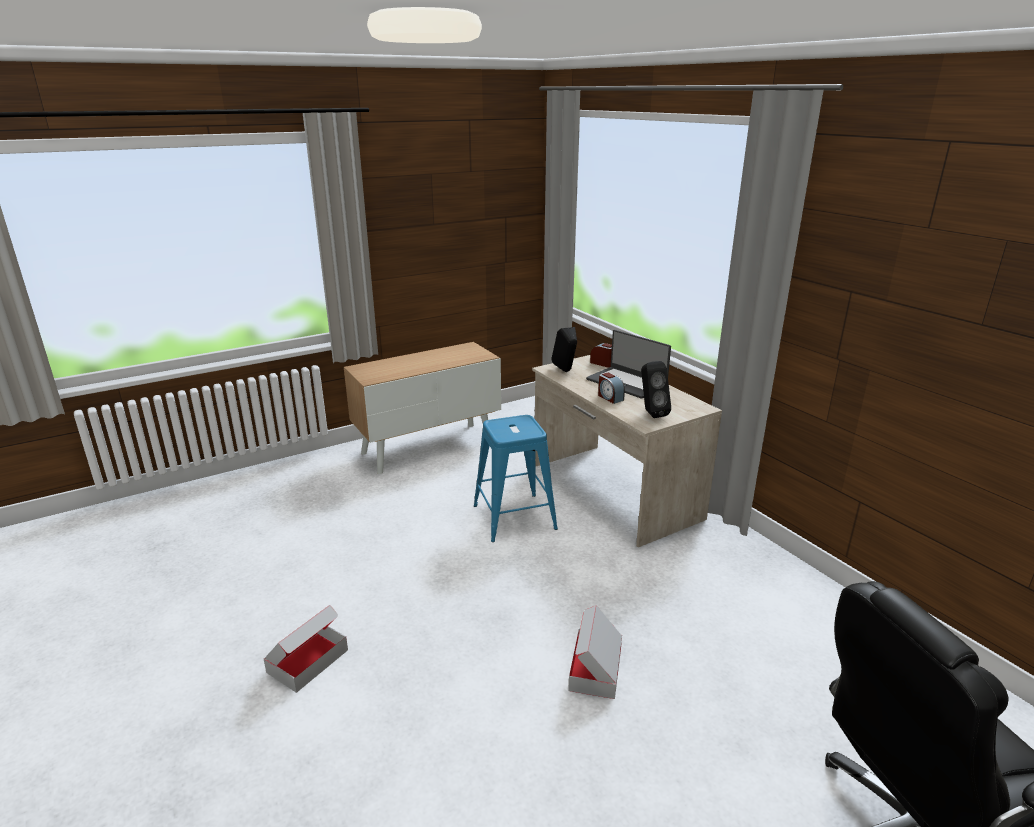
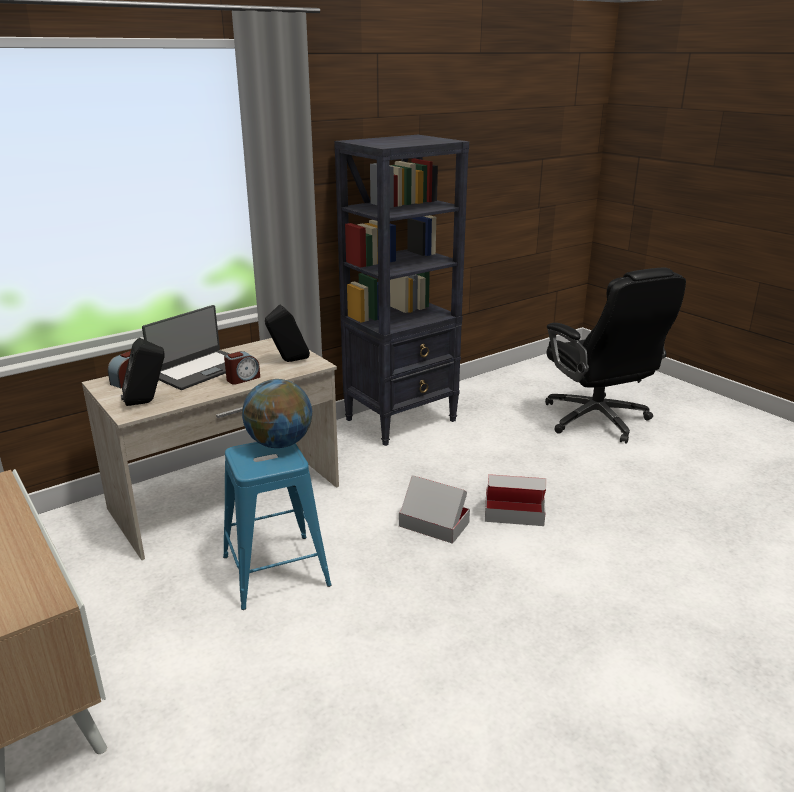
camera: 95 degrees left, 0 degrees up
(308, 661) = (584, 718): cardboard box -> cardboard box (433, 524)
(532, 431) = (279, 443): none -> globe
(801, 597) = (402, 420): none -> black bookcase

